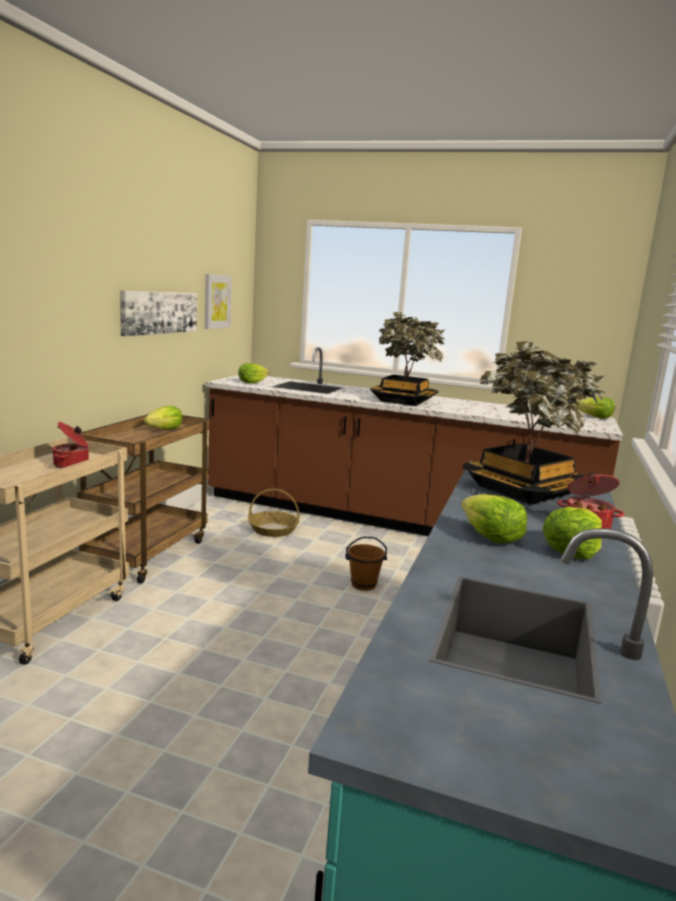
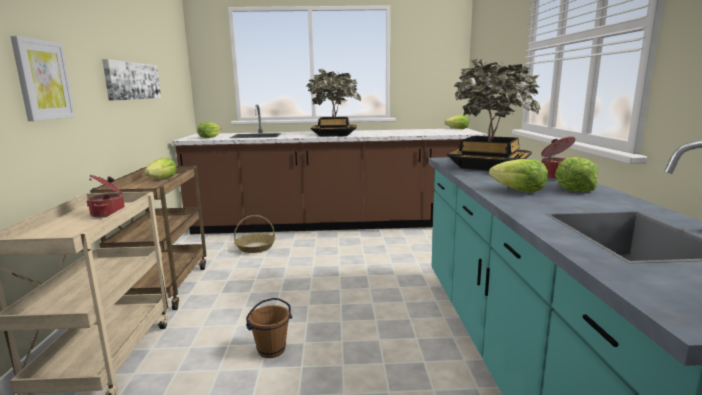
camera: 20 degrees left, 0 degrees up
(216, 301) = (169, 74): picture -> picture (43, 80)
(363, 584) = (349, 268): brown bucket -> brown bucket (271, 350)

